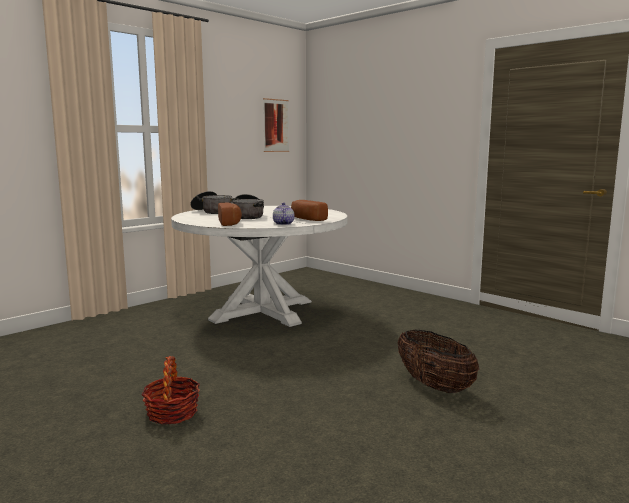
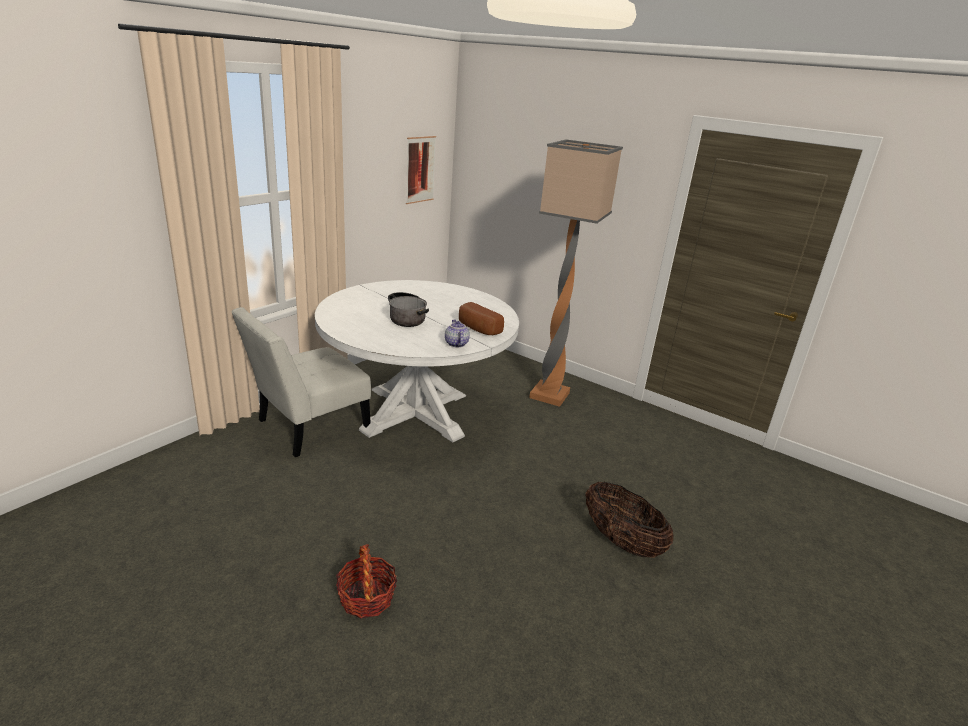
camera: 10 degrees left, 15 degrees up
(165, 318) = (308, 427): none -> white chair
(213, 212) = (358, 301): cooking pot -> none
(230, 223) = (394, 340): bread -> none
(391, 301) = (551, 395): none -> floor lamp

